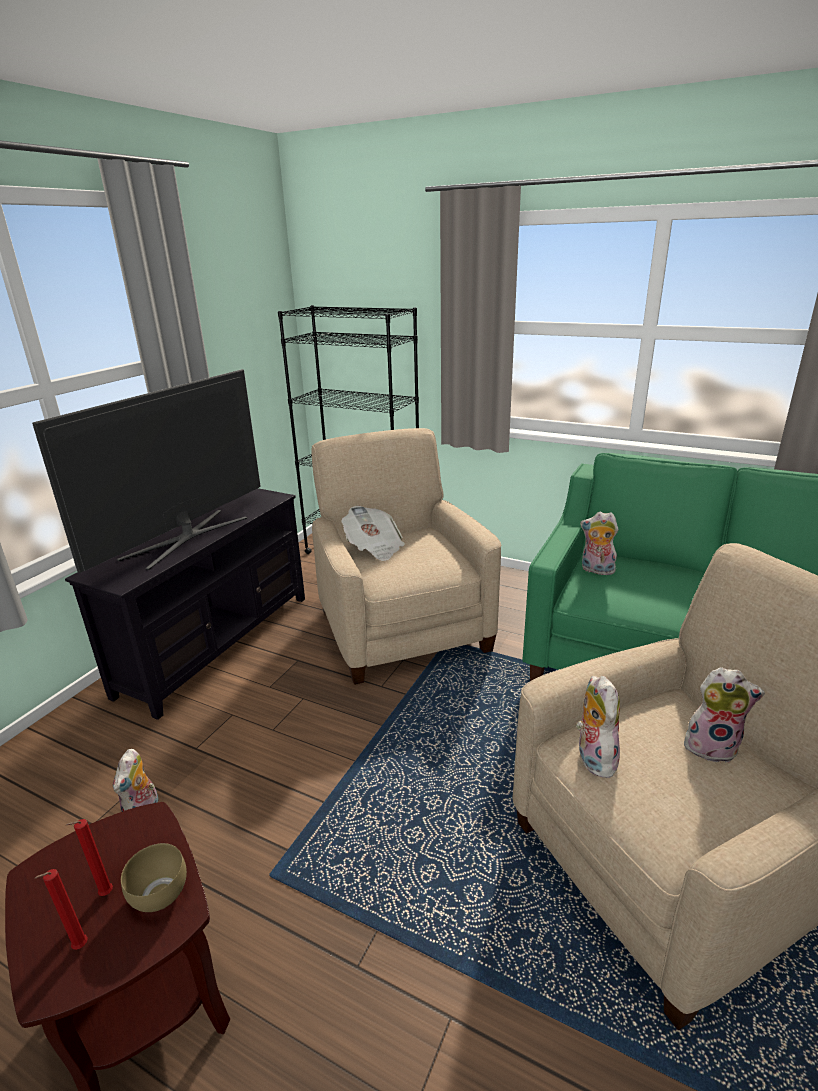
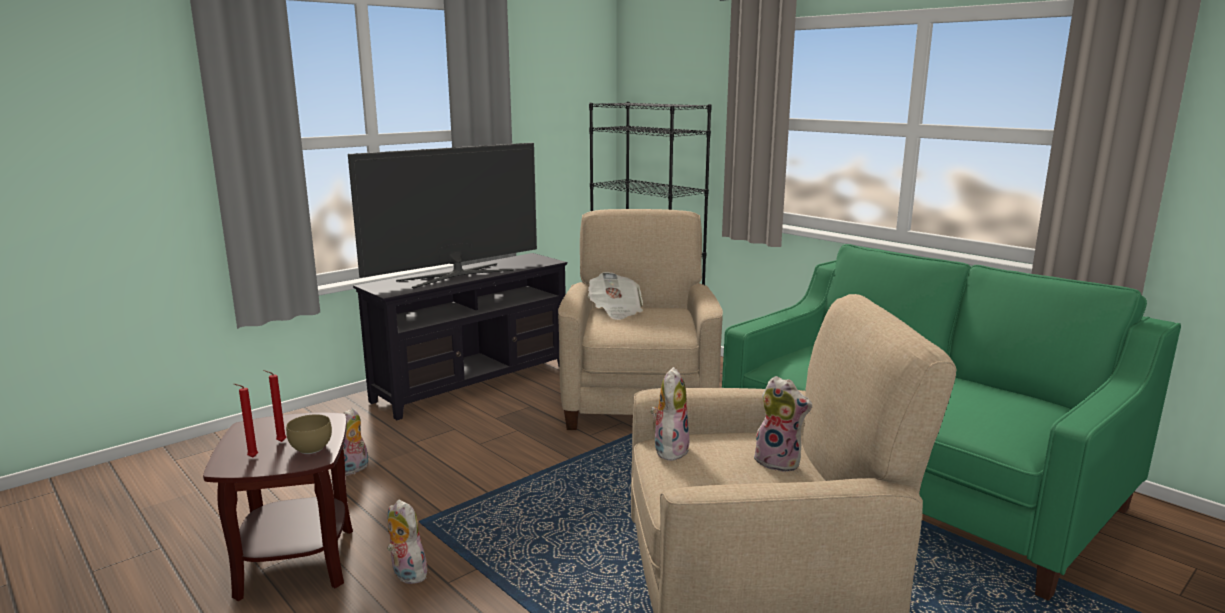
camera: 20 degrees right, 10 degrees down
(596, 570) = (808, 352): plush toy -> plush toy (406, 574)

